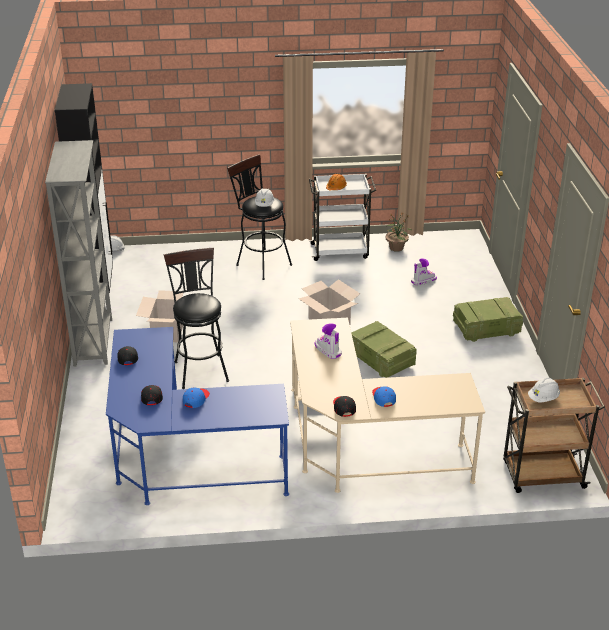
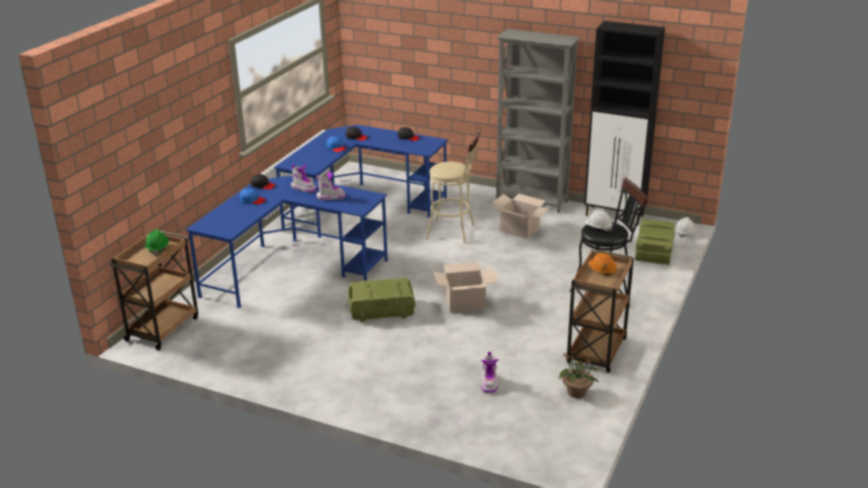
camera: 120 degrees right, 5 degrees down
(200, 368) = (455, 232): black stool -> beige stool
(324, 376) = (303, 188): none -> boot
(340, 251) = (596, 352): white cart -> brown cart
(362, 446) = (290, 267): beige desk -> blue desk
(487, 328) = (365, 387): crate -> crate (654, 252)
(543, 398) = (158, 248): white hard hat -> green hard hat

